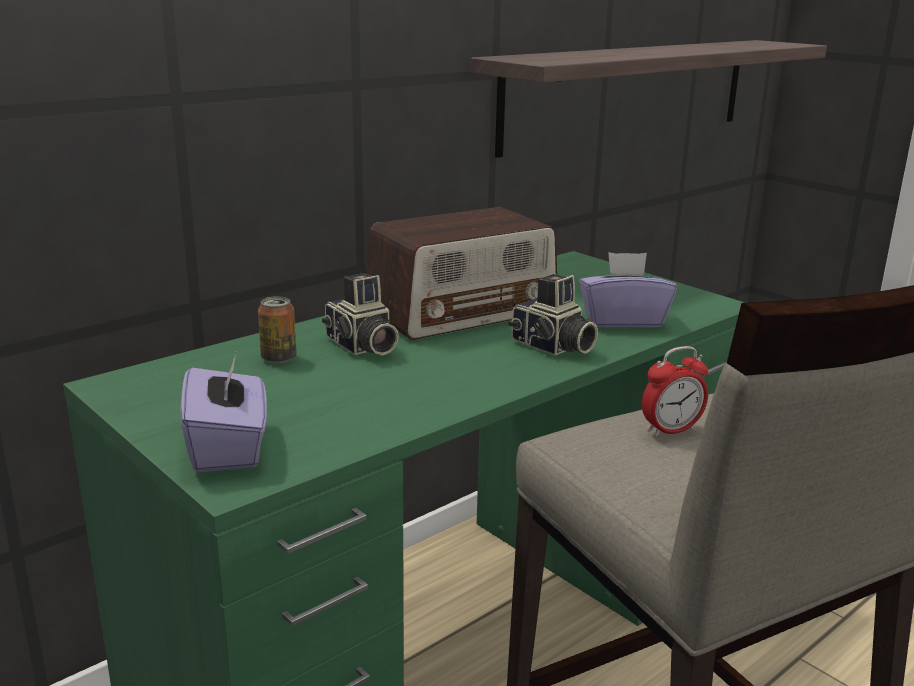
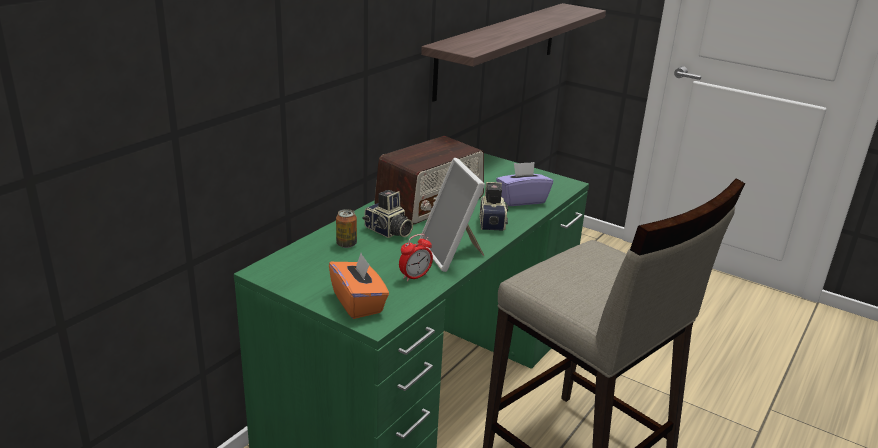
camera: 15 degrees left, 5 degrees up
(228, 448) = (358, 303): purple tissue box -> orange tissue box
(451, 387) = (452, 254): none -> picture frame
(552, 347) = (492, 222): camera -> camera turned 120 degrees counterclockwise
(671, 430) = (574, 268): alarm clock -> alarm clock (415, 276)

